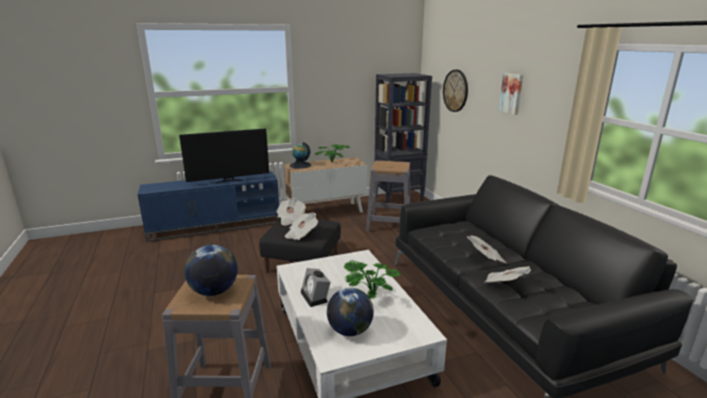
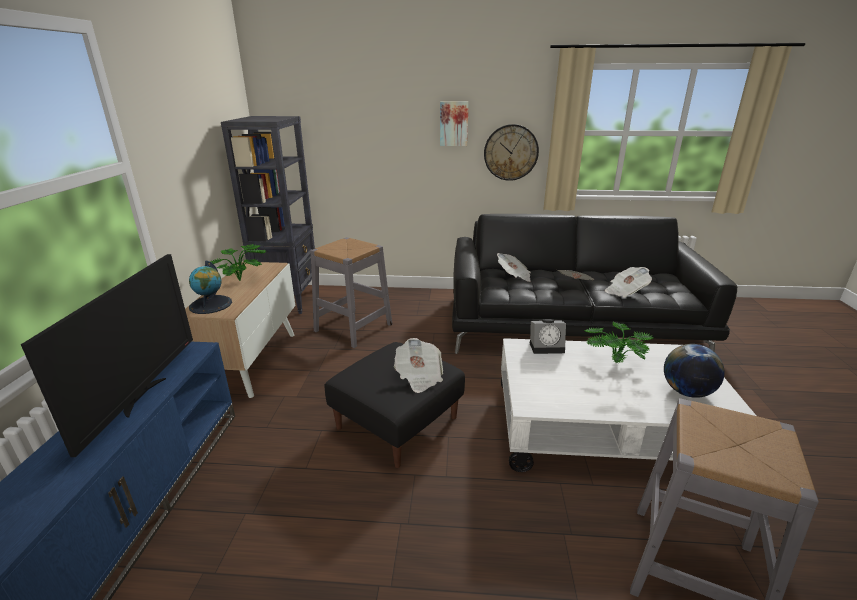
camera: 65 degrees left, 5 degrees up
(214, 291) = (733, 440): globe -> none
(290, 219) = (355, 375): newspaper -> newspaper (514, 276)
(316, 297) = (612, 399): alarm clock -> alarm clock (547, 347)
(455, 90) = (347, 132): wall clock -> wall clock (510, 152)

